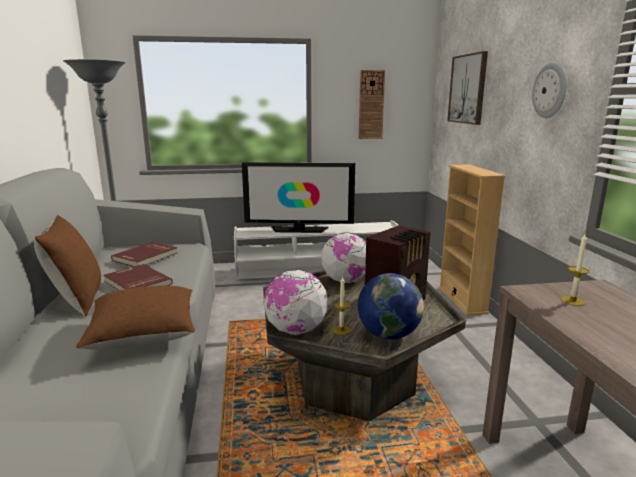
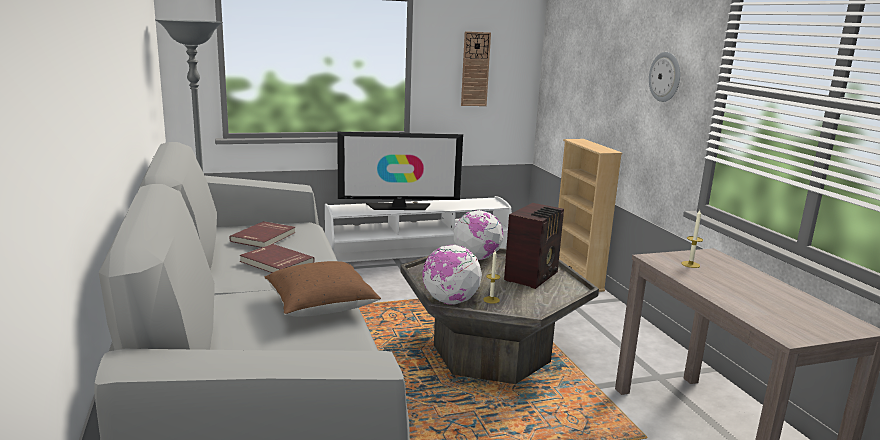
camera: 10 degrees left, 0 degrees up
(77, 300) = (227, 280): brown pillow -> none
(388, 334) = (534, 302): globe -> none
(468, 89) = (581, 61): picture -> none

